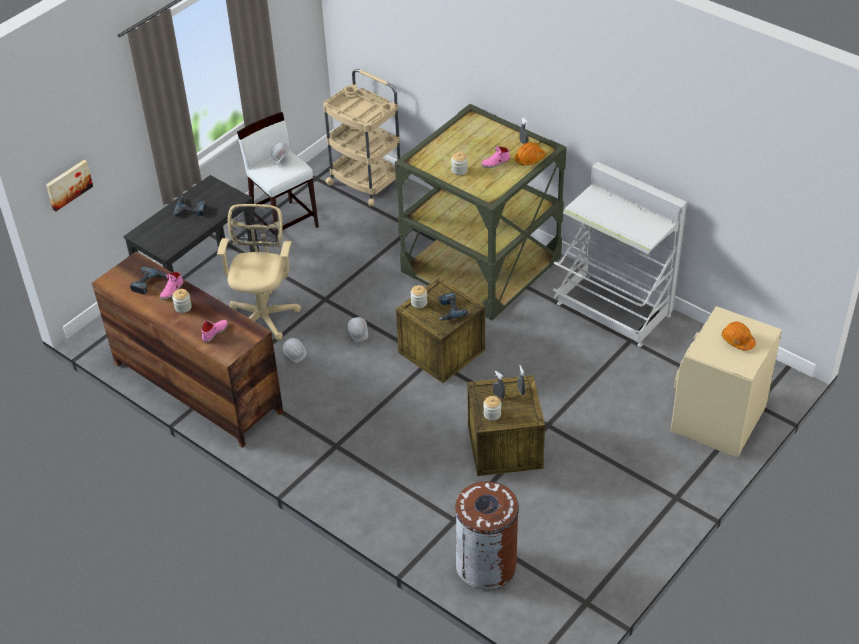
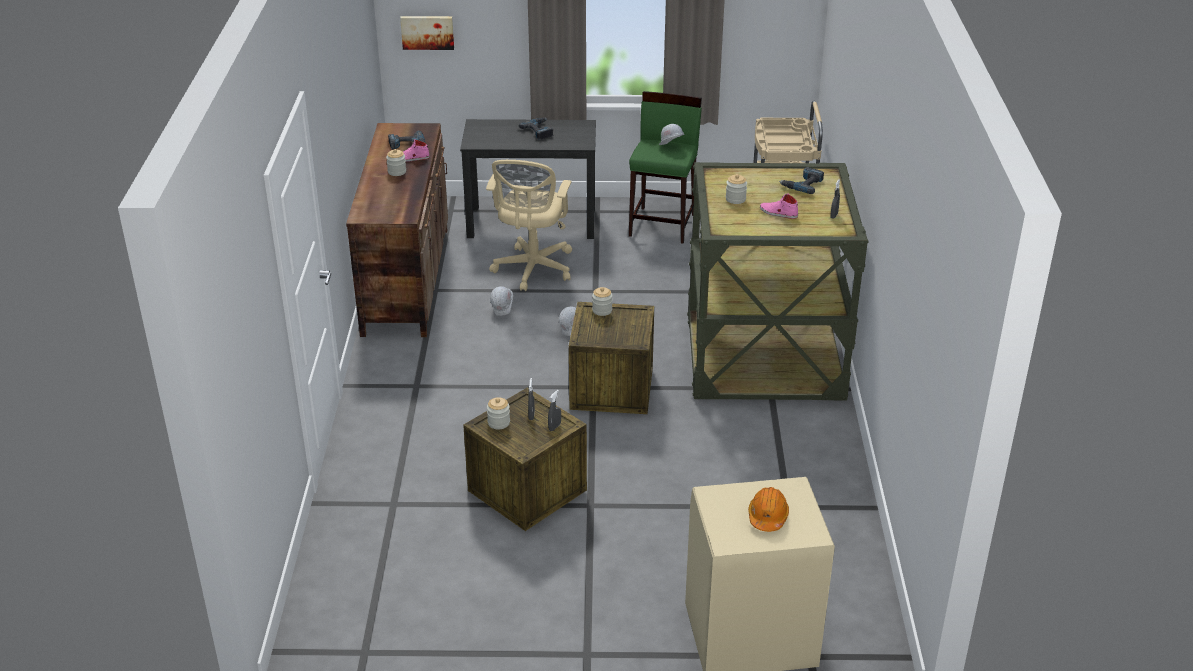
camera: 50 degrees right, 10 degrees down
(215, 332) = (383, 199): pink shoe -> none
(263, 316) = (533, 270): beige office chair -> beige office chair turned 135 degrees clockwise
(285, 223) = (663, 225): white stool -> green stool
(449, 310) = (614, 331): power drill -> power drill (802, 184)
(486, 565) = (352, 554): brown trash can -> none
(529, 159) = (814, 228): orange hard hat -> none
(611, 311) = (813, 472): white shoe rack -> none

